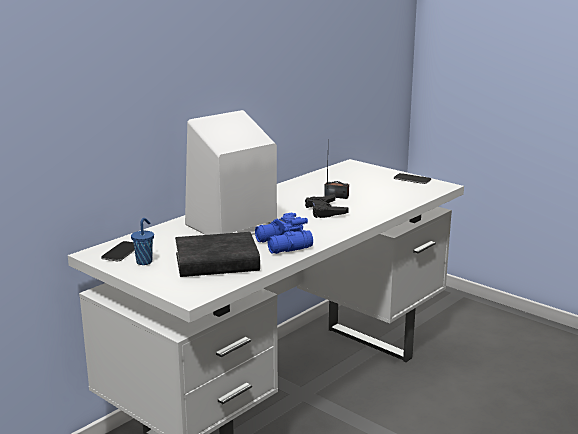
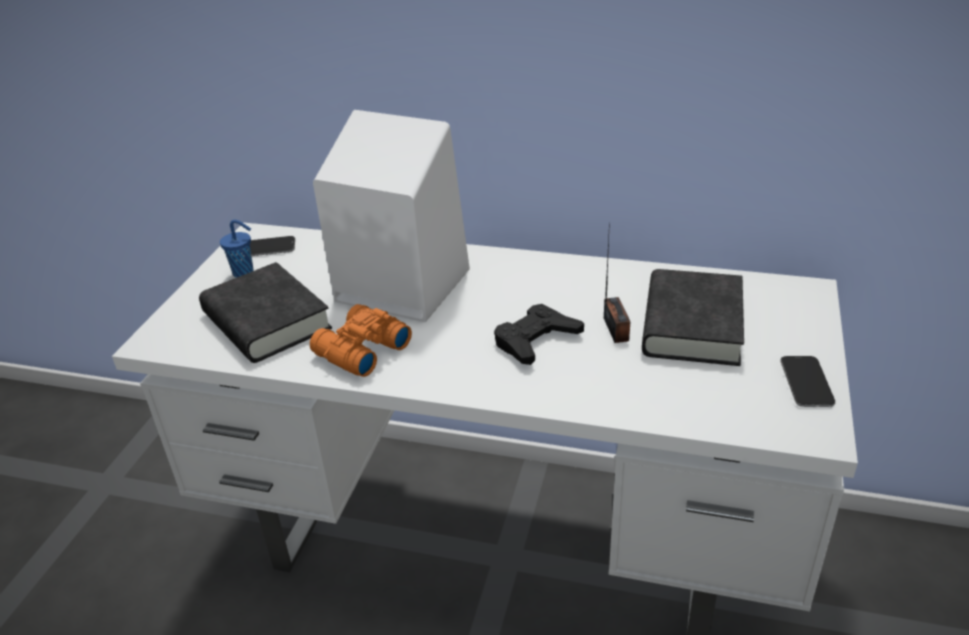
camera: 65 degrees right, 15 degrees up
(282, 245) = (360, 350): blue binoculars -> orange binoculars
(351, 185) = (692, 326): none -> black book

